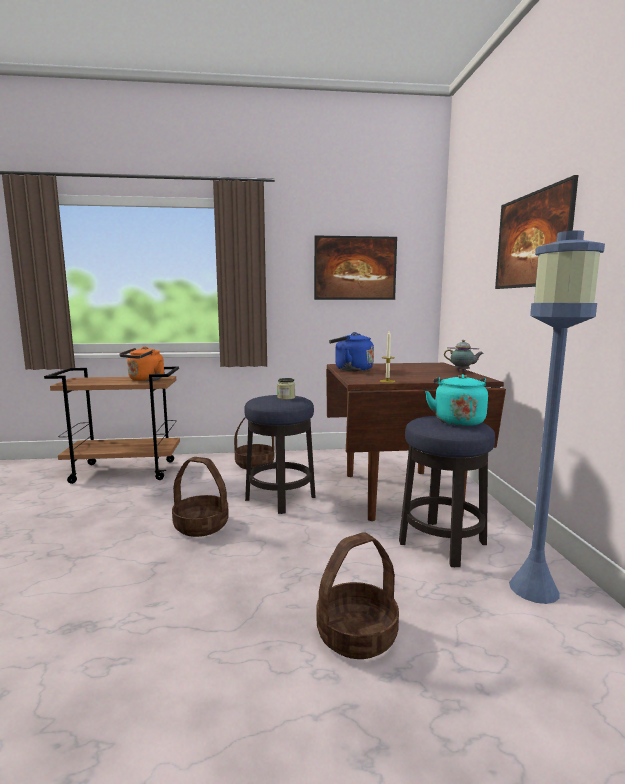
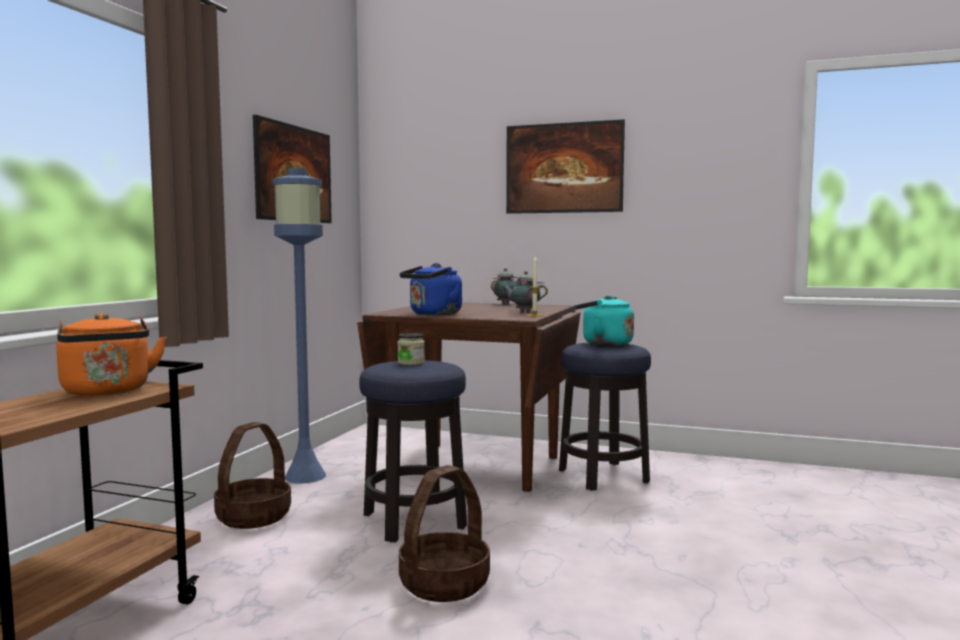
camera: 65 degrees left, 5 degrees down
(356, 635) = (737, 539): basket -> none
(404, 378) = (524, 312): none -> teapot
(533, 589) = (692, 470): blue floor lamp -> blue floor lamp (305, 476)

